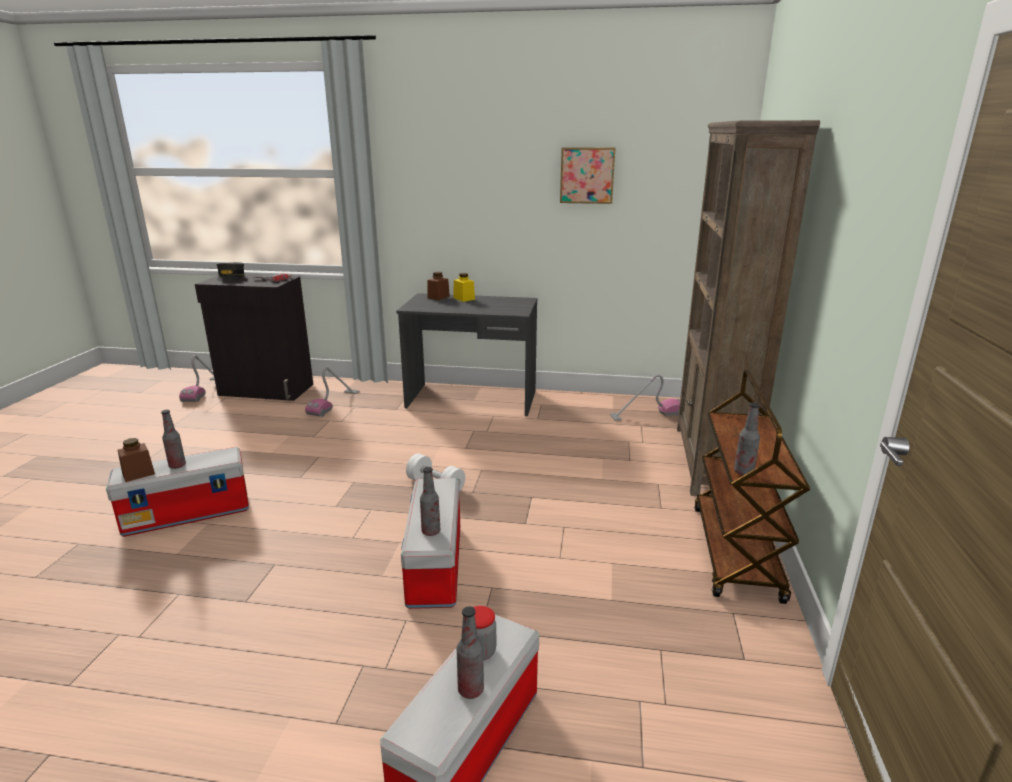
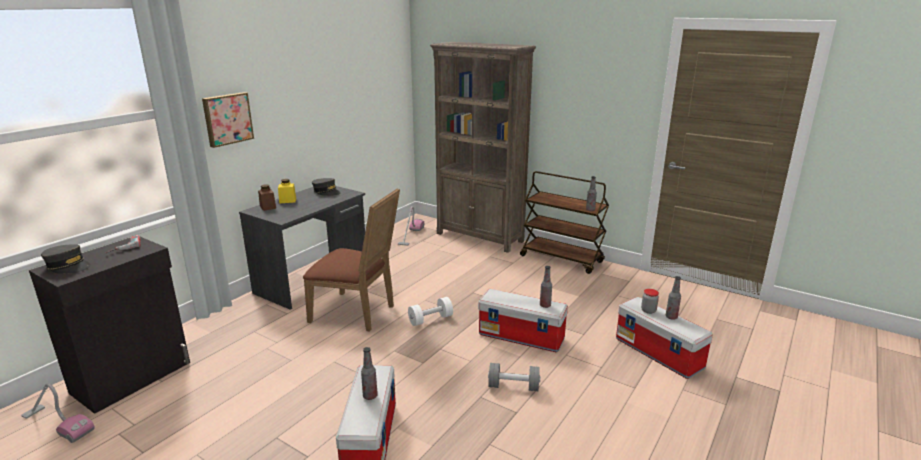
camera: 65 degrees left, 0 degrees up
(138, 474) = (367, 418): brown jar -> none
(304, 586) = (513, 386): none -> grey dumbbell
(334, 403) = (231, 341): vacuum cleaner -> none
(420, 440) = (357, 313): none -> brown chair
(508, 304) = (326, 192): none -> grey cap
(587, 175) = (338, 83): picture -> picture (227, 119)

